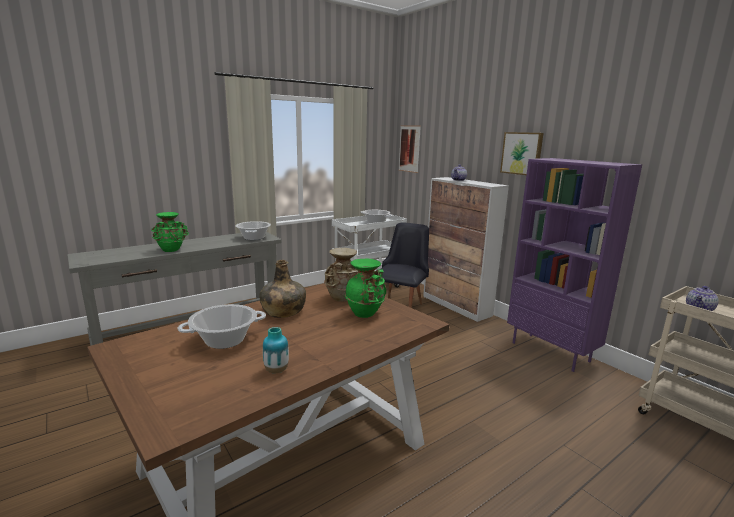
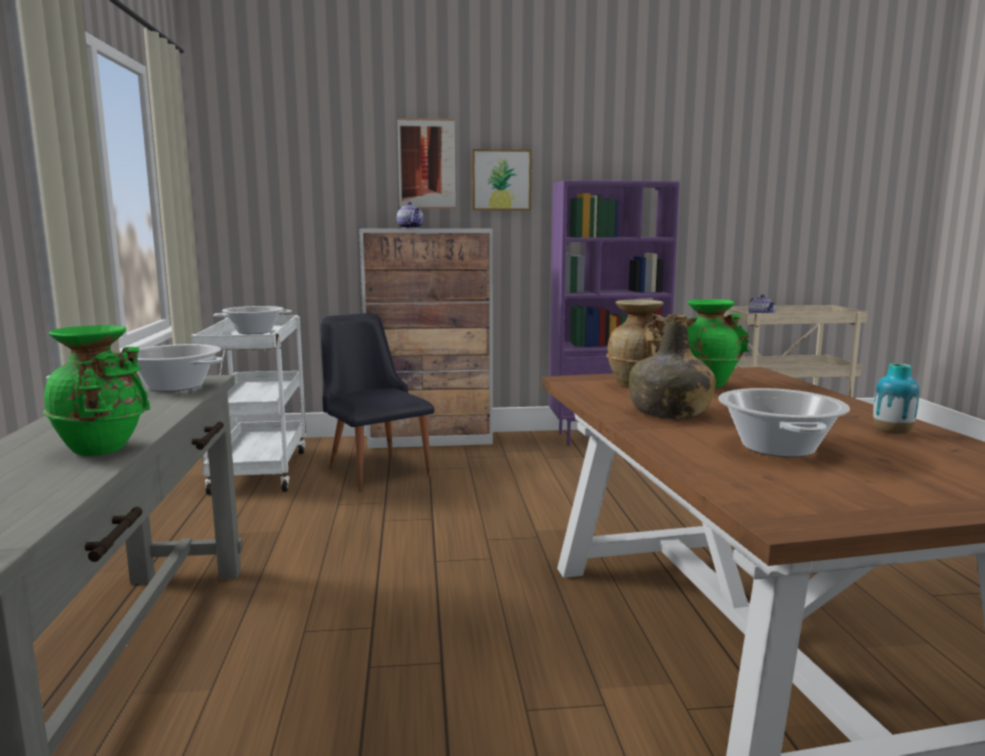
camera: 60 degrees left, 5 degrees down
(409, 148) = (248, 184): picture -> picture (426, 164)

